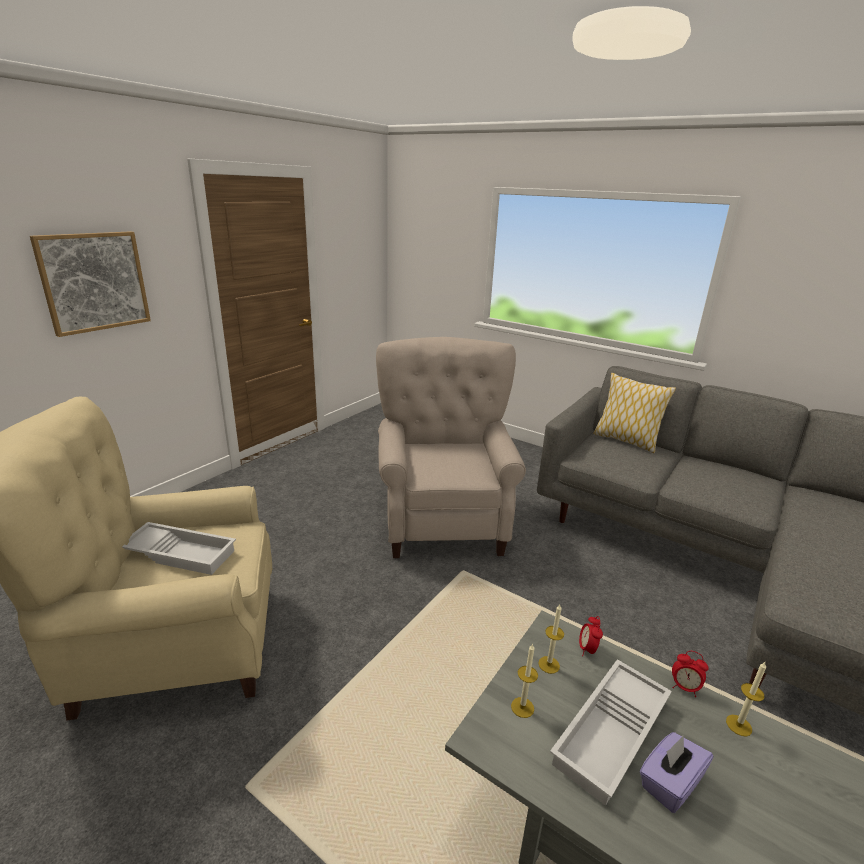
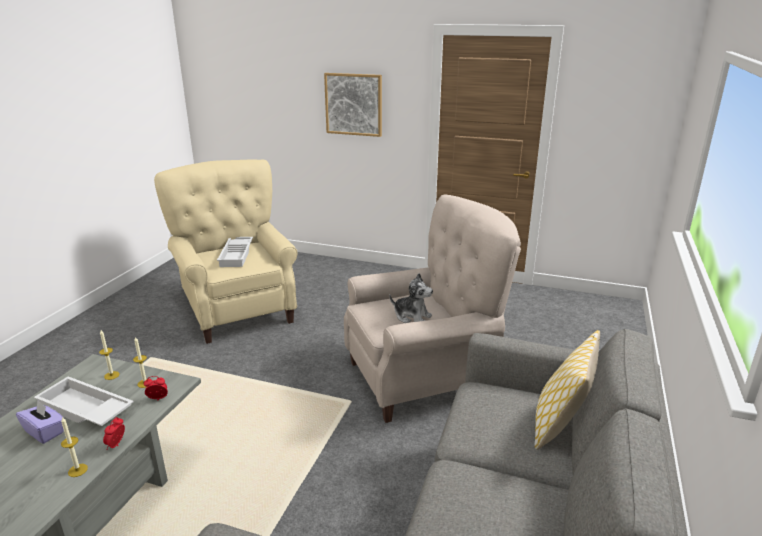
camera: 75 degrees right, 0 degrees up
(458, 458) = (412, 316): none -> plush toy

